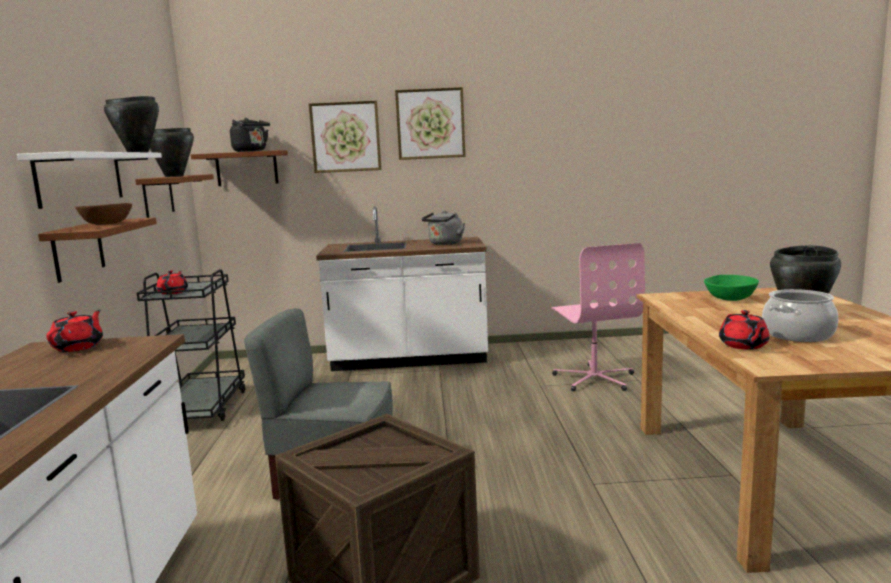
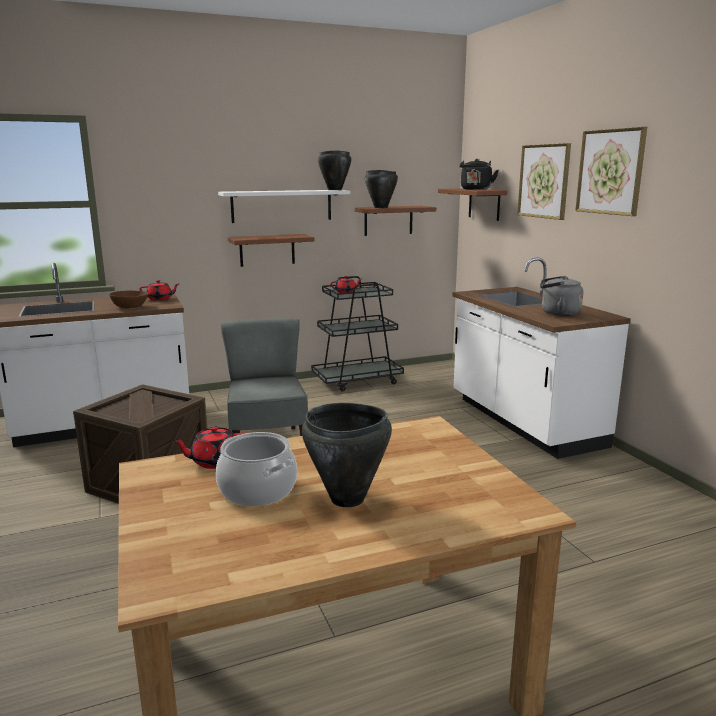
camera: 70 degrees right, 5 degrees up
(106, 224) = (271, 236): brown bowl -> brown bowl (130, 307)
(594, 378) = (567, 529): pink office chair -> none
(730, 298) = (437, 462): green bowl -> none

